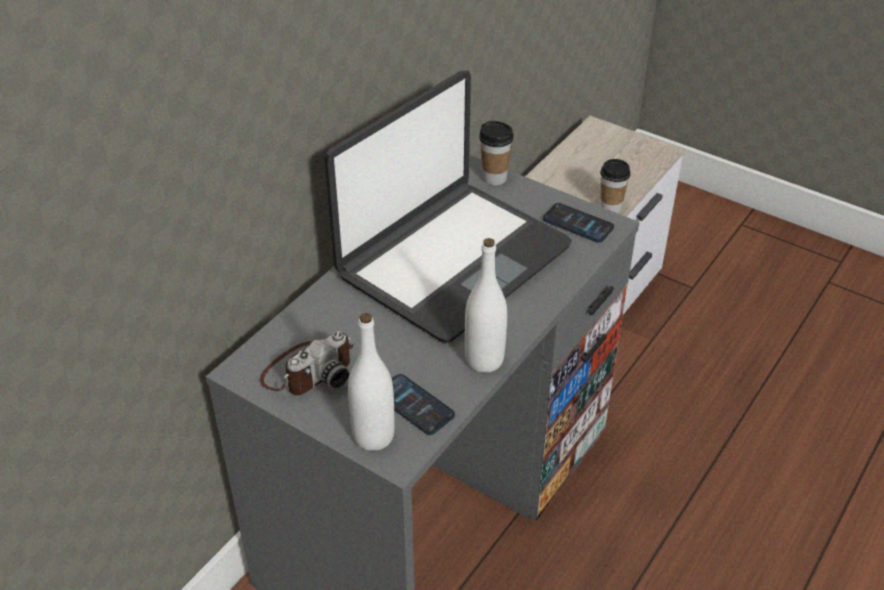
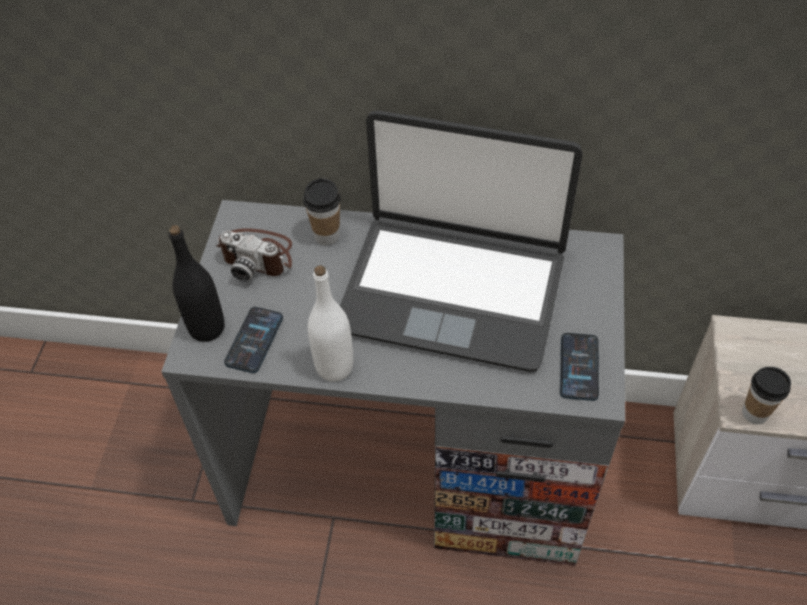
camera: 65 degrees right, 10 degrees up
(373, 436) = (207, 328): white bottle -> black bottle
(494, 178) = (600, 272): cup -> cup (327, 235)

